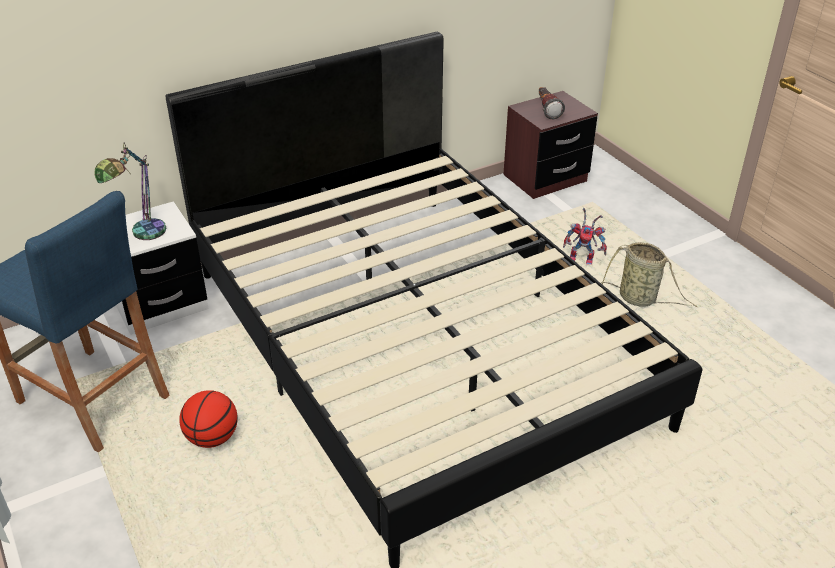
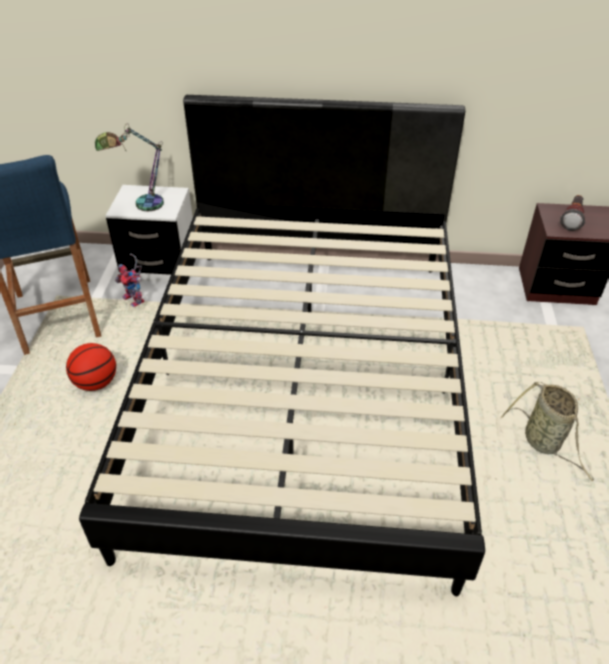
camera: 35 degrees right, 5 degrees up
(583, 259) = (522, 378): toy robot -> toy robot (136, 300)

